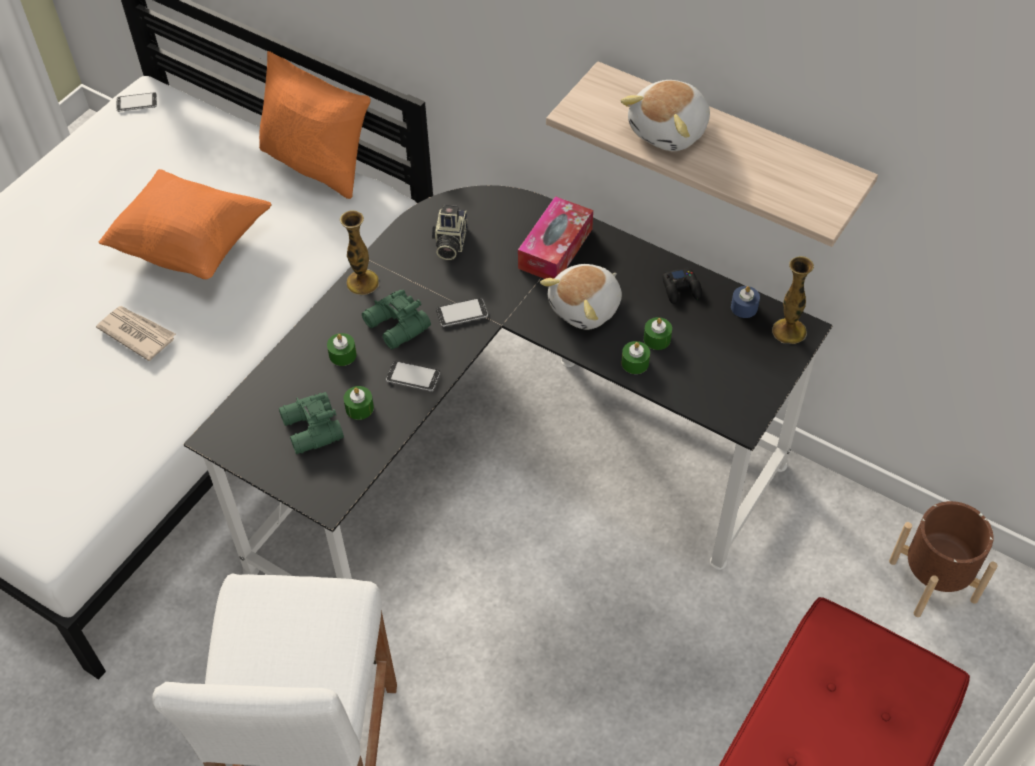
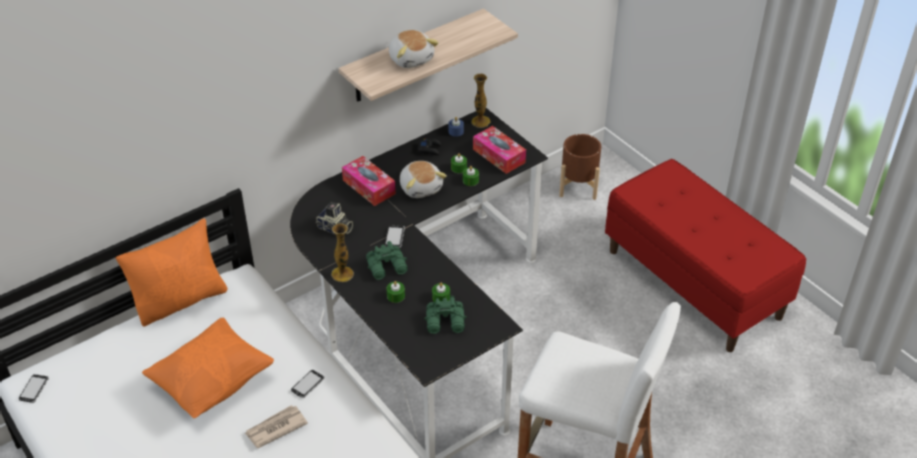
camera: 70 degrees left, 10 degrees down
(413, 377) = (431, 269): phone -> phone (308, 384)
(716, 381) = (499, 156): none -> tissue box

